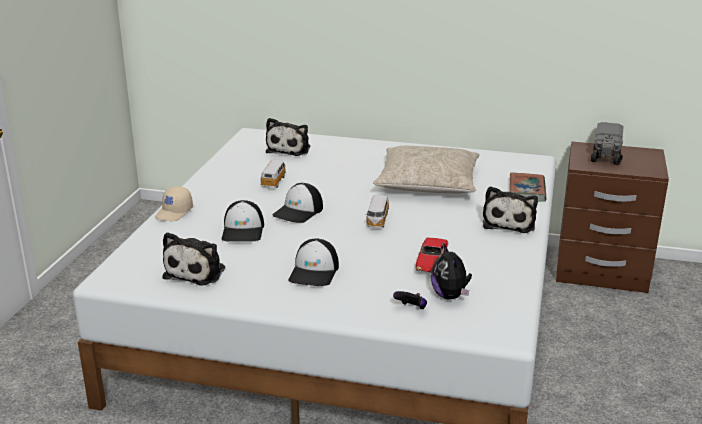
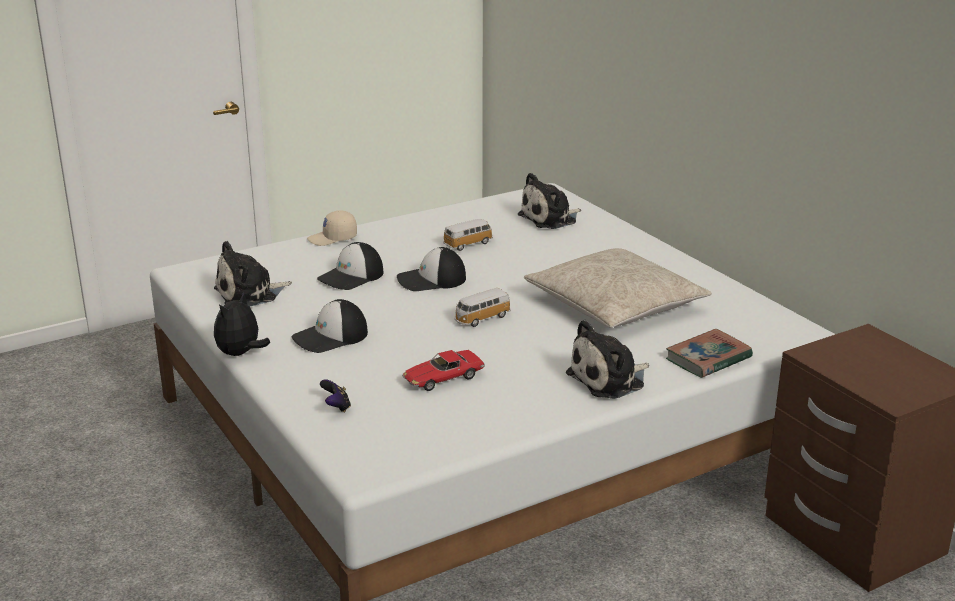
camera: 45 degrees right, 0 degrees up
(450, 296) = (392, 415): plush toy -> plush toy (240, 354)
(606, 155) = (875, 356): toy truck -> none

